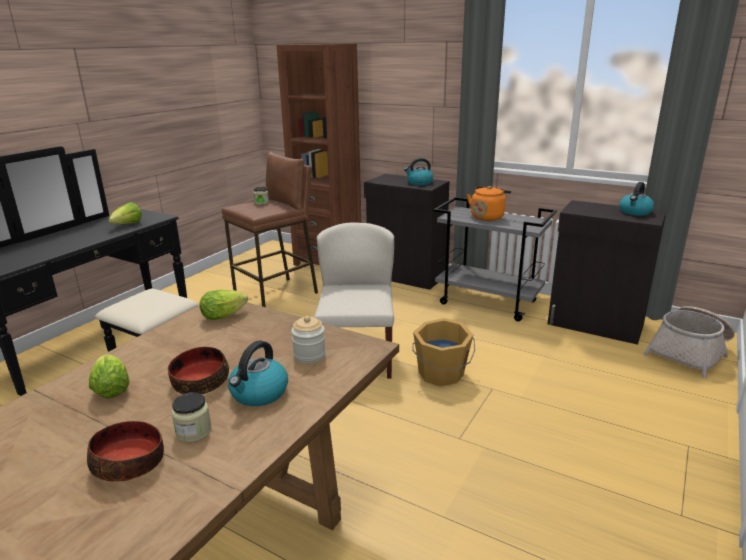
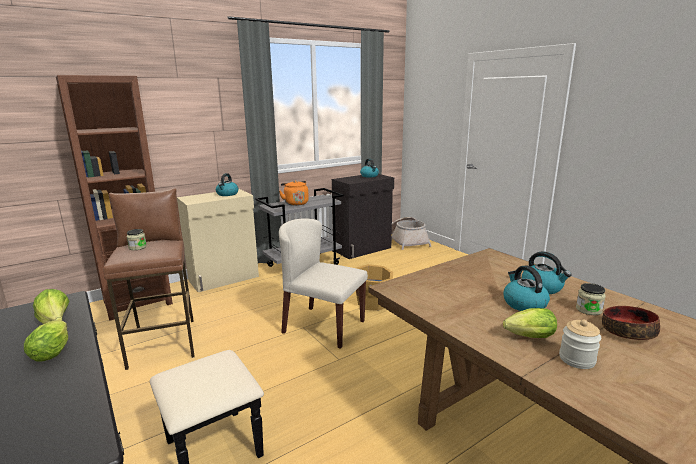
camera: 65 degrees left, 5 degrees down
(200, 382) = (523, 304): bowl -> kettle
(226, 315) = (416, 287): lettuce -> lettuce (53, 351)
(309, 355) = (496, 269): jar -> jar (577, 359)
(406, 276) = (224, 278): black cabinet -> beige cabinet

